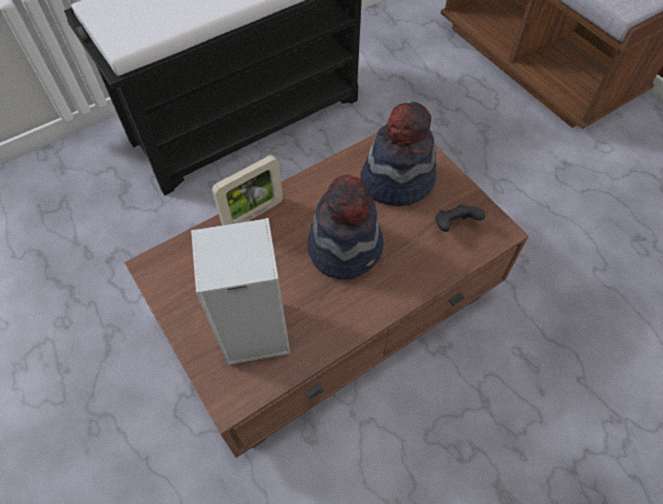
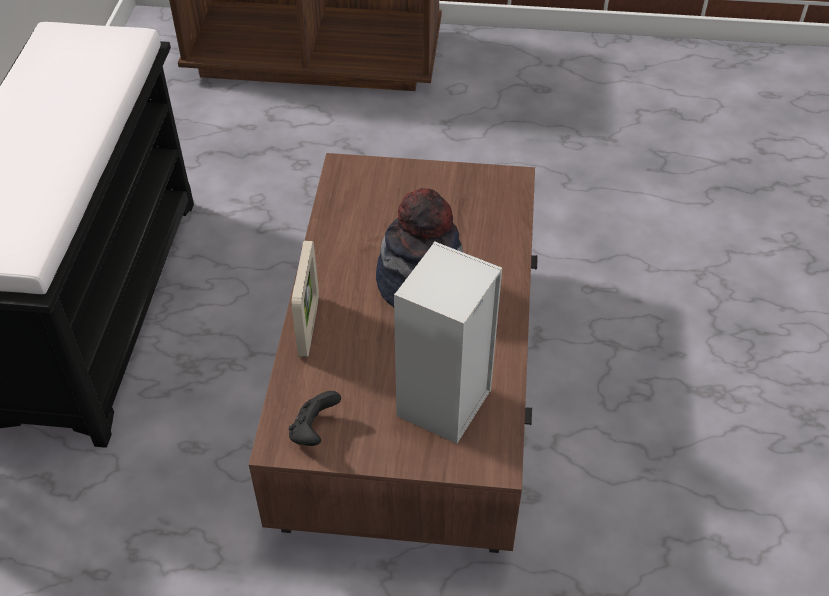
camera: 50 degrees left, 10 degrees down
(397, 180) = (388, 205): hat -> none
(454, 225) = (477, 202): black game controller -> black game controller (314, 431)

